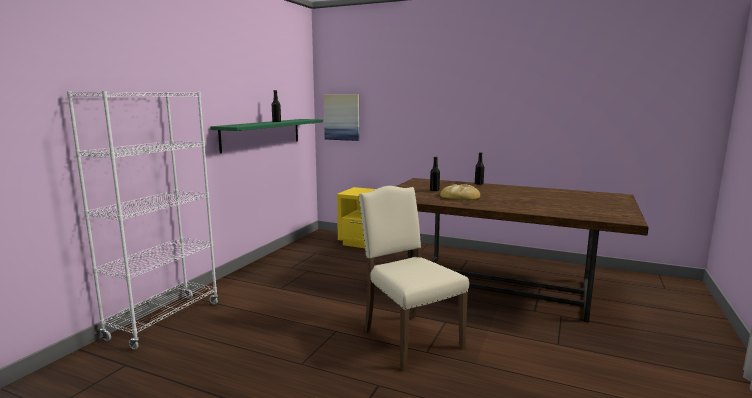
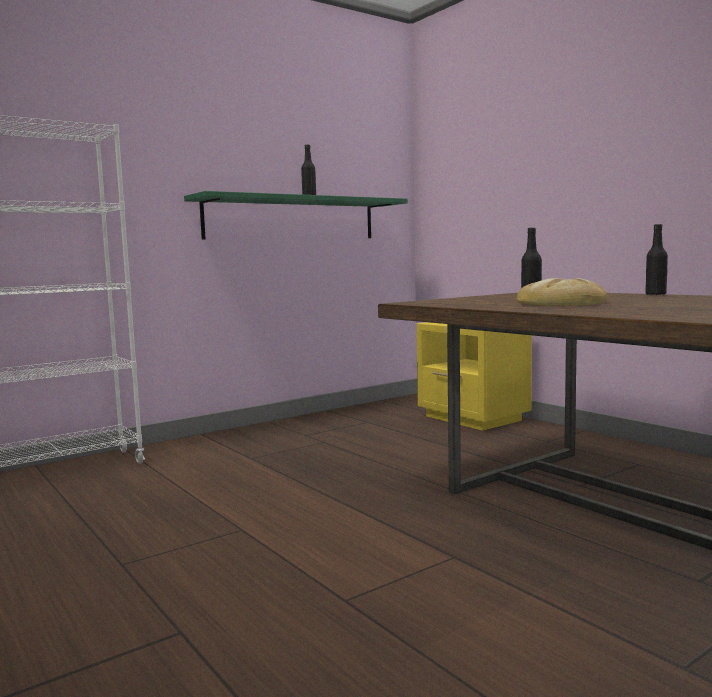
camera: 30 degrees right, 5 degrees down
(342, 117) = (449, 197): picture -> none
(409, 338) = (344, 569): beige chair -> none

